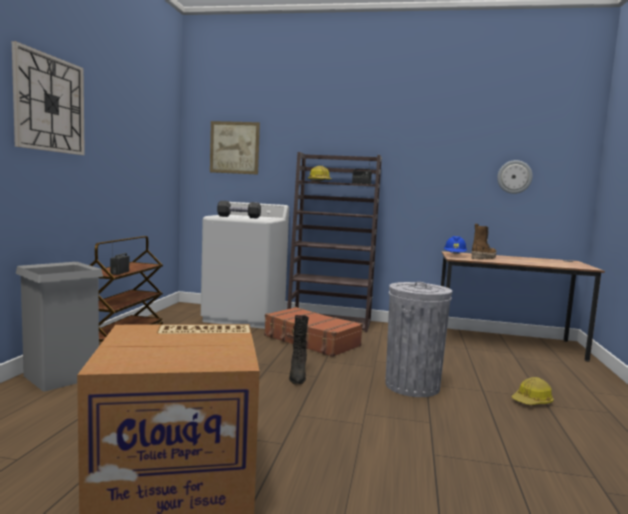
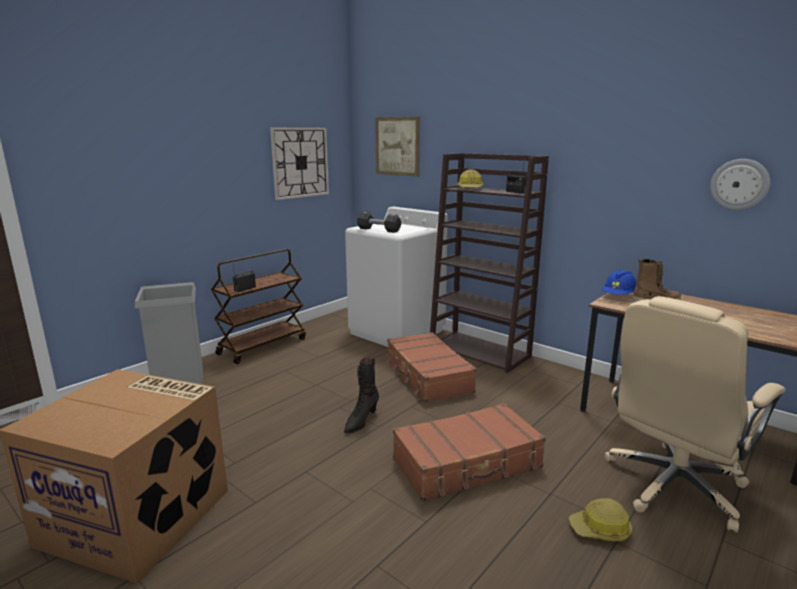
camera: 30 degrees right, 10 degrees up
(50, 104) = (165, 139): wall clock -> wall clock (300, 162)
(412, 385) = (467, 464): grey trash can -> brown suitcase
(538, 373) = (673, 486): none -> beige office chair

